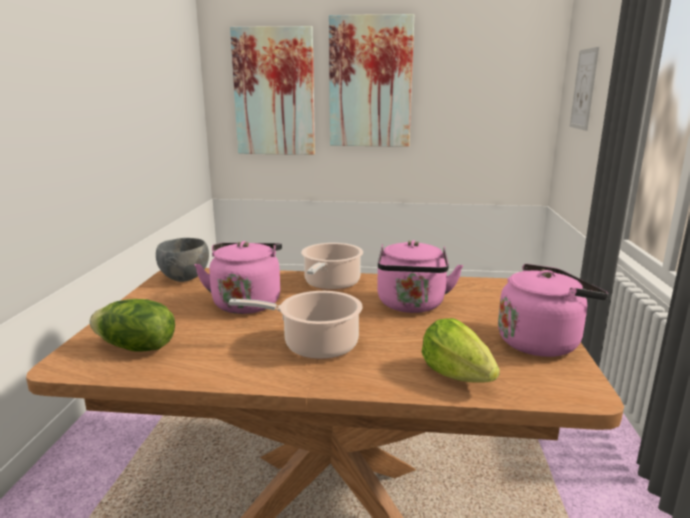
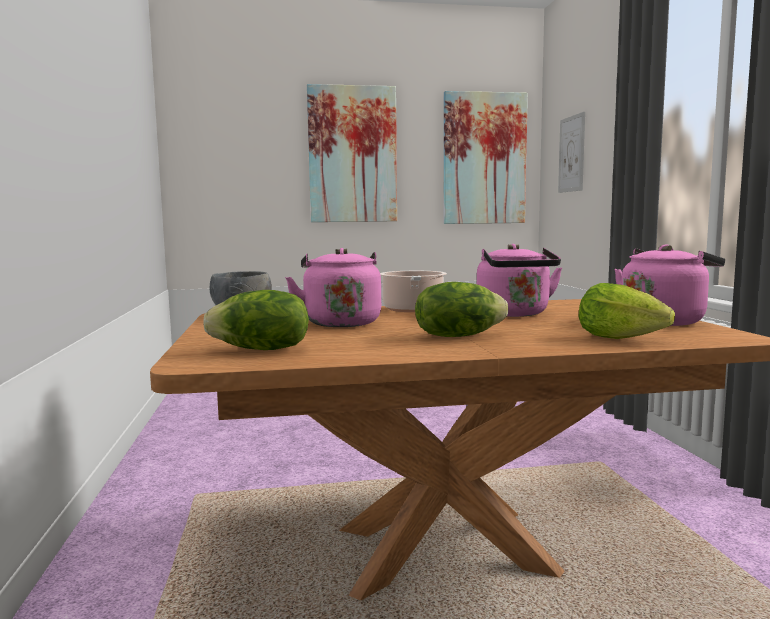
camera: 15 degrees left, 10 degrees down
(274, 92) = (245, 165): picture -> picture (484, 159)
(315, 345) = (458, 336): cooking pot -> lettuce

